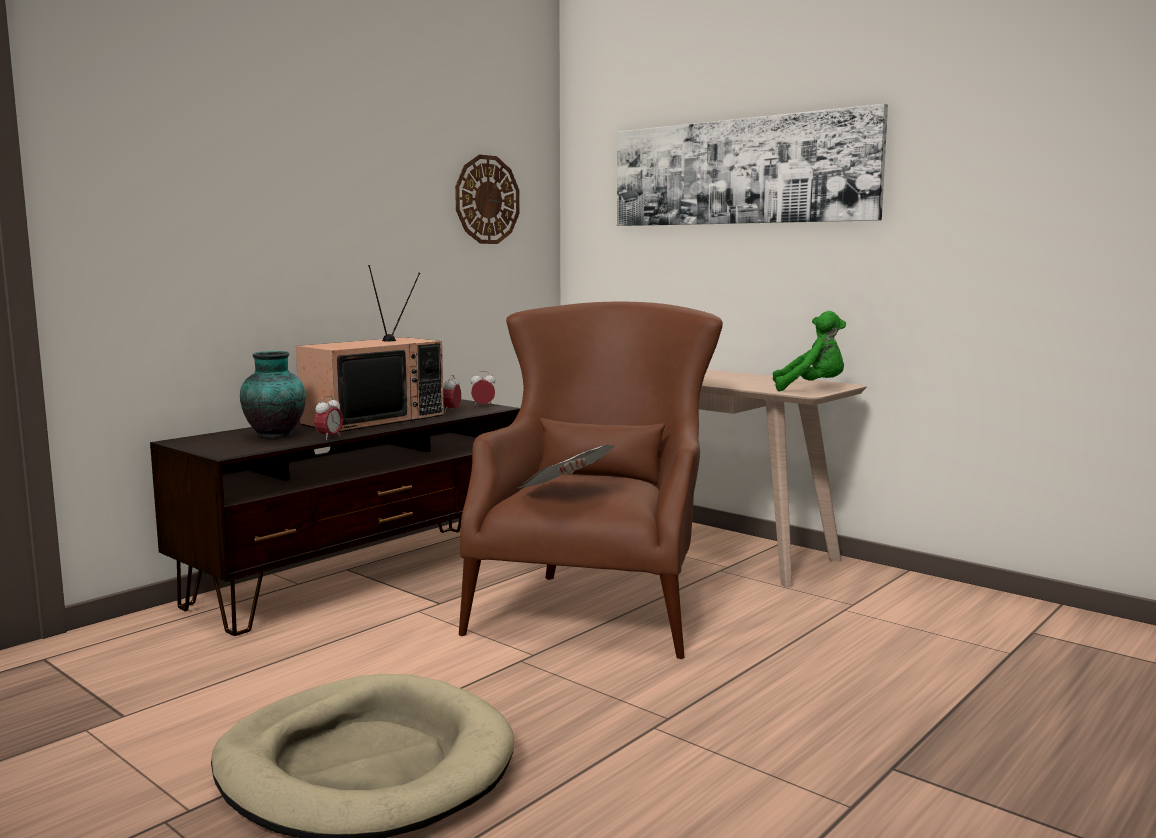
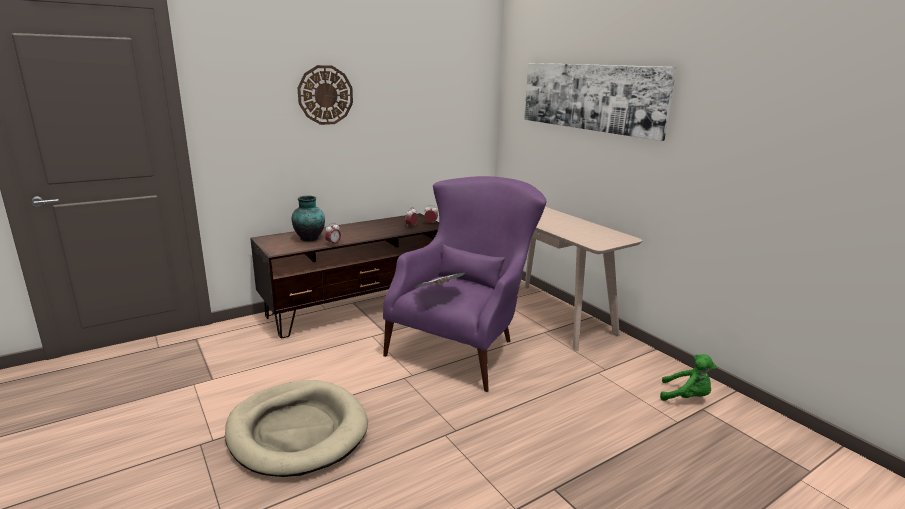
camera: 15 degrees right, 10 degrees up
(373, 419) = (366, 229): television -> none
(487, 200) = (449, 102): wall clock -> wall clock (325, 95)
(597, 600) = (465, 343): brown armchair -> purple armchair
(811, 388) = (604, 240): green plush toy -> green plush toy (686, 397)

